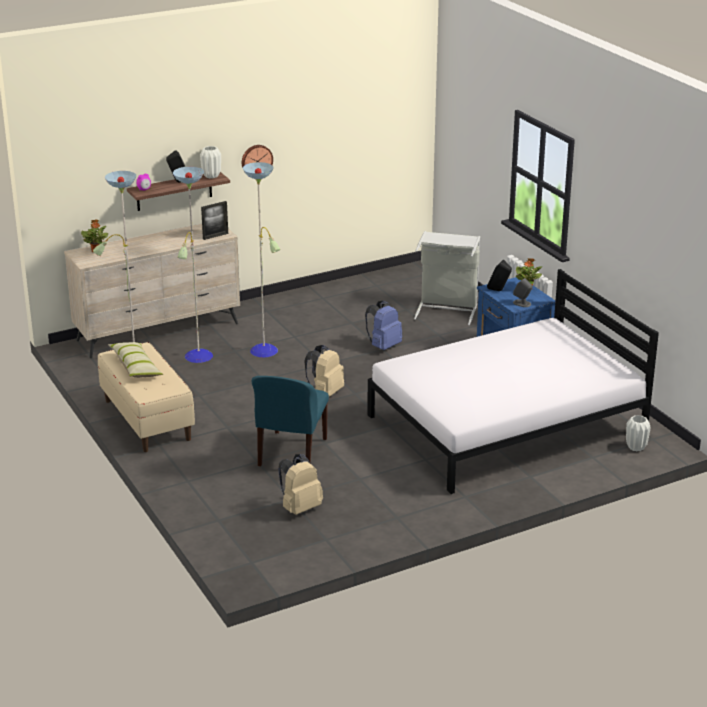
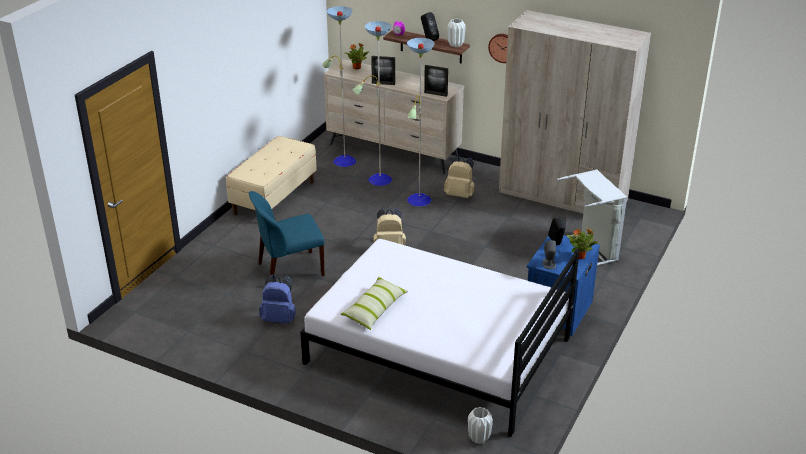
camera: 55 degrees right, 5 degrees up
(136, 367) = (274, 154): pillow -> pillow (374, 309)
(153, 250) = (383, 83): none -> picture frame
(300, 507) = (220, 303): beige backpack -> beige backpack (460, 194)
(354, 289) = (563, 196): none -> beige wardrobe
(383, 346) = (490, 245): blue backpack -> blue backpack (279, 318)

